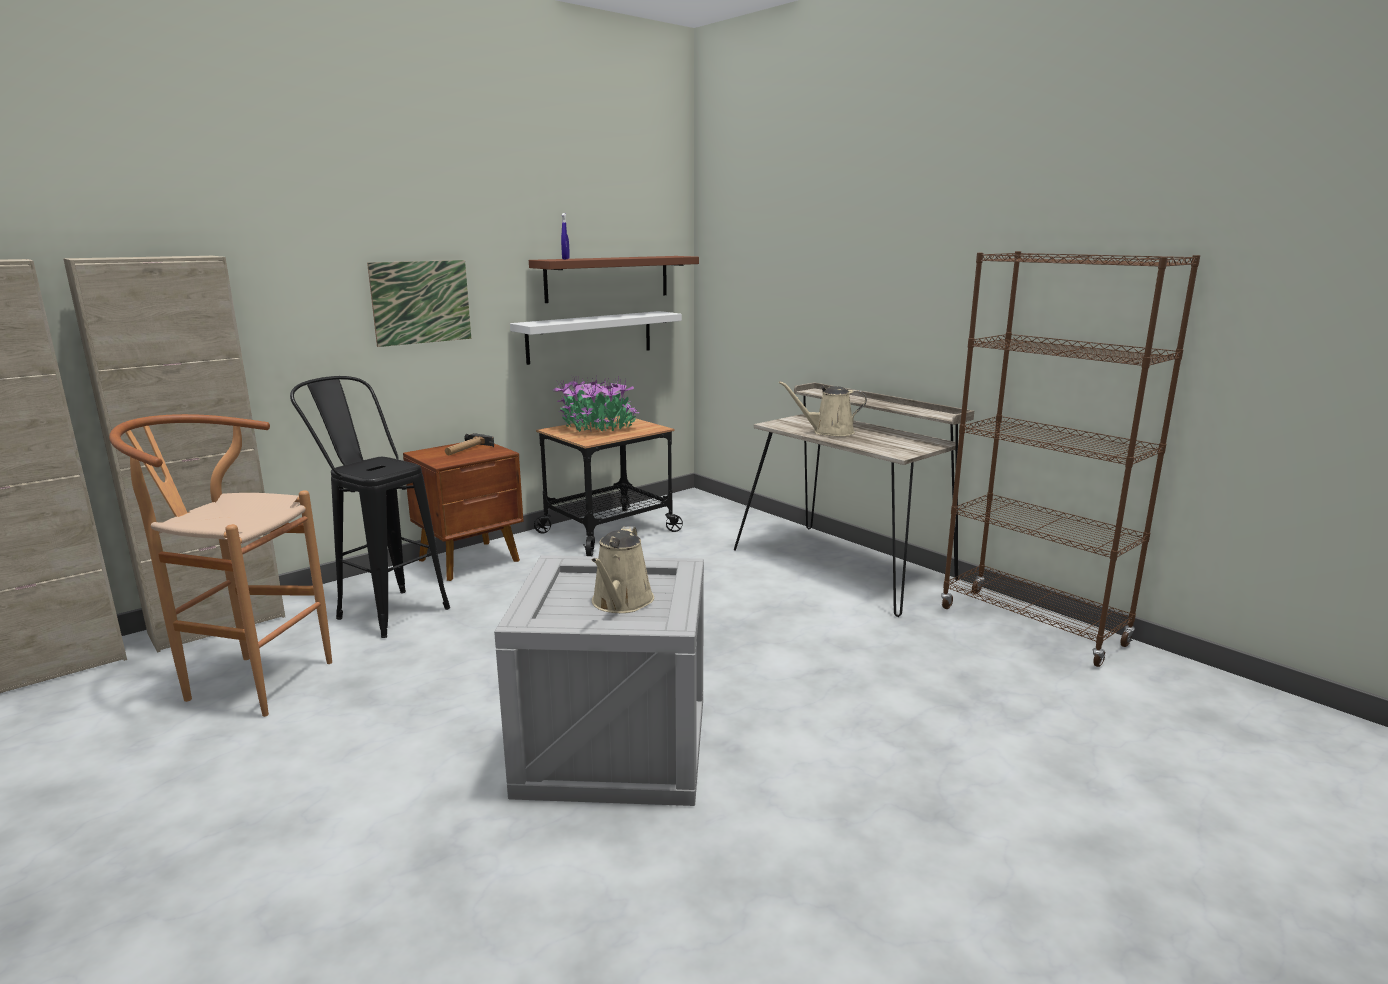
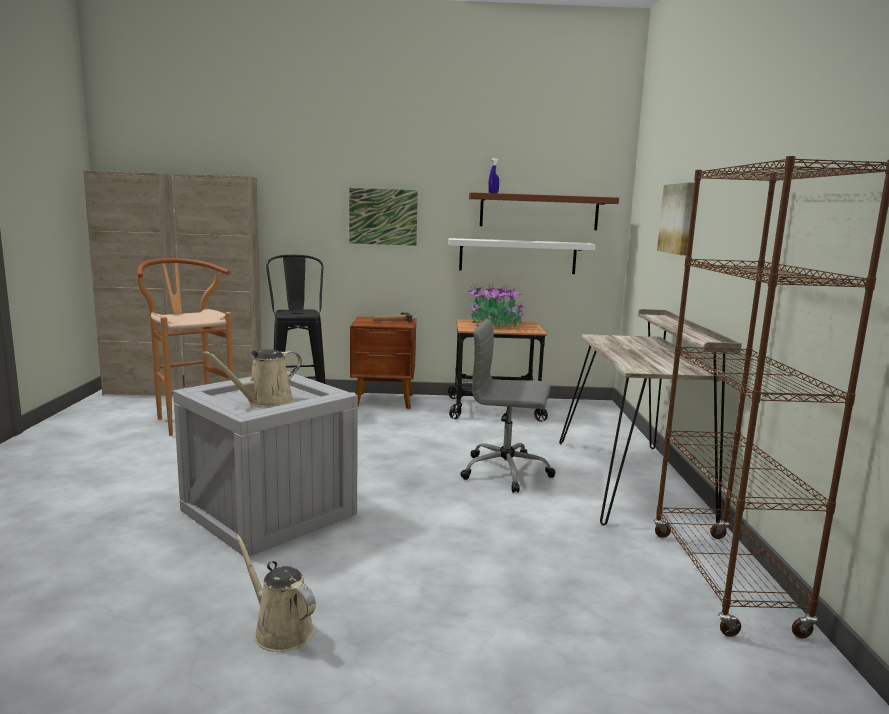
camera: 40 degrees right, 5 degrees down
(744, 597) = (507, 472): none -> grey office chair
(813, 284) = (677, 218): none -> picture
(829, 432) = (624, 348): beige watering can -> beige watering can (280, 629)

